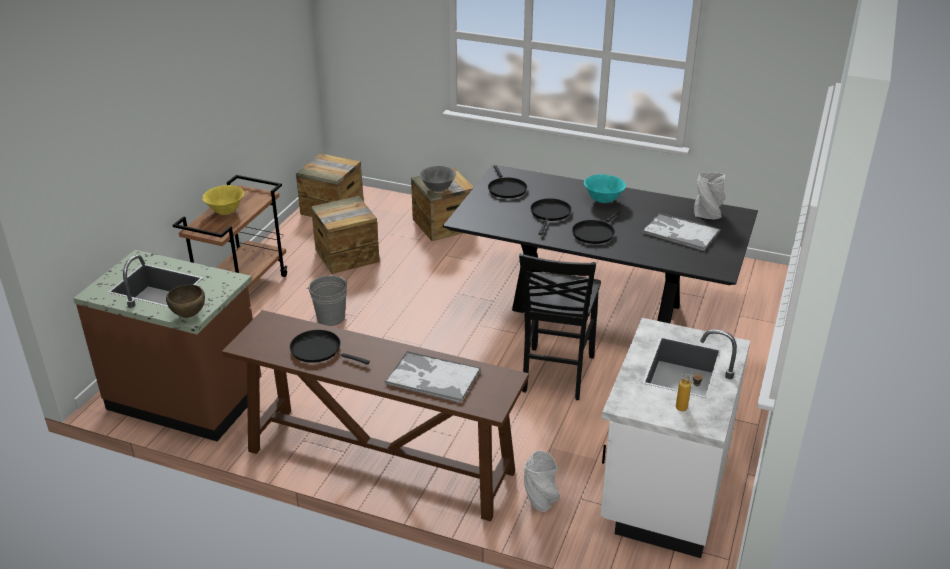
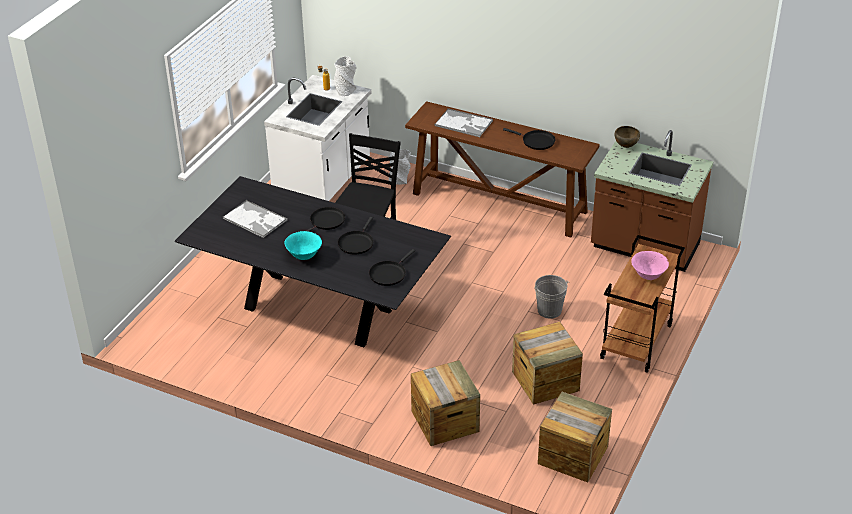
camera: 175 degrees left, 5 degrees up
(225, 212) = (648, 276): yellow bowl -> pink bowl
(438, 189) = (450, 372): grey bowl -> none
(506, 189) = (389, 274): black frying pan -> black frying pan turned 135 degrees counterclockwise
(708, 214) = (220, 237): grey vase -> grey vase (345, 90)

